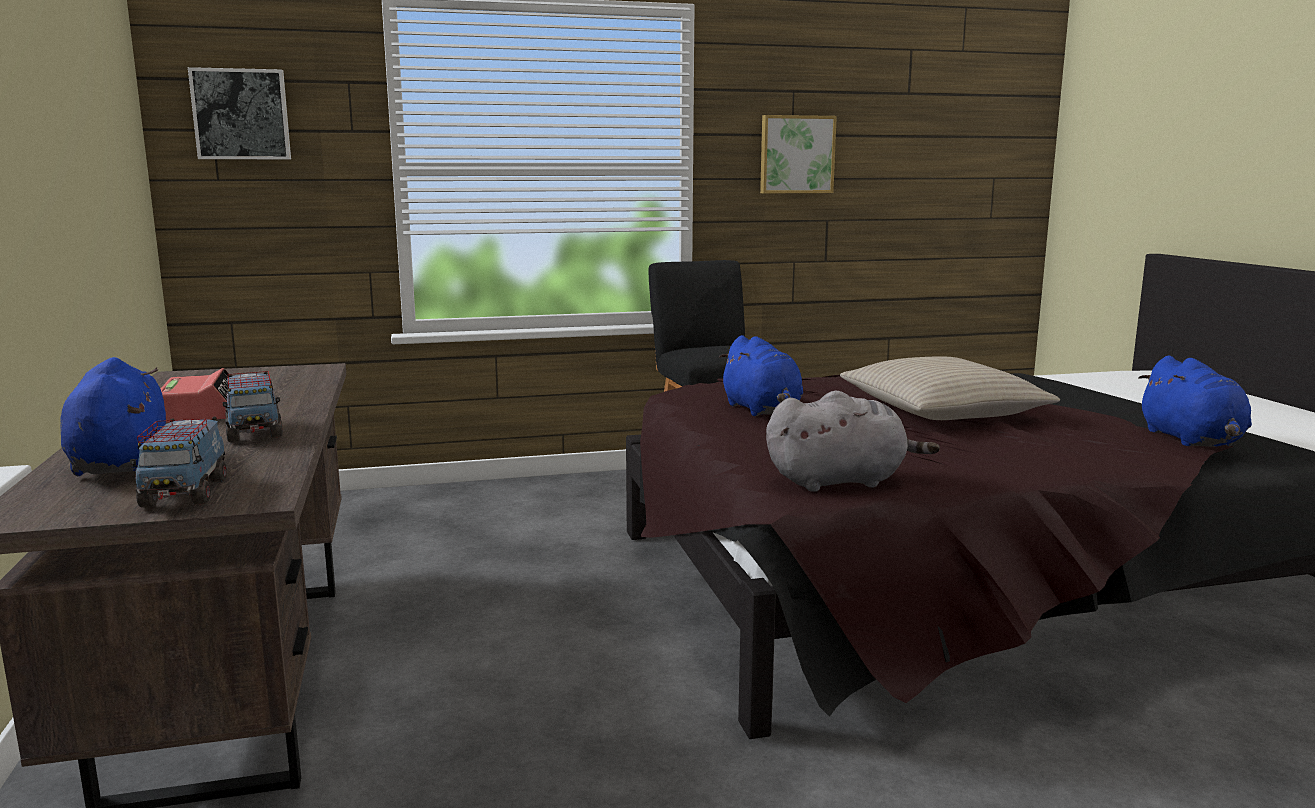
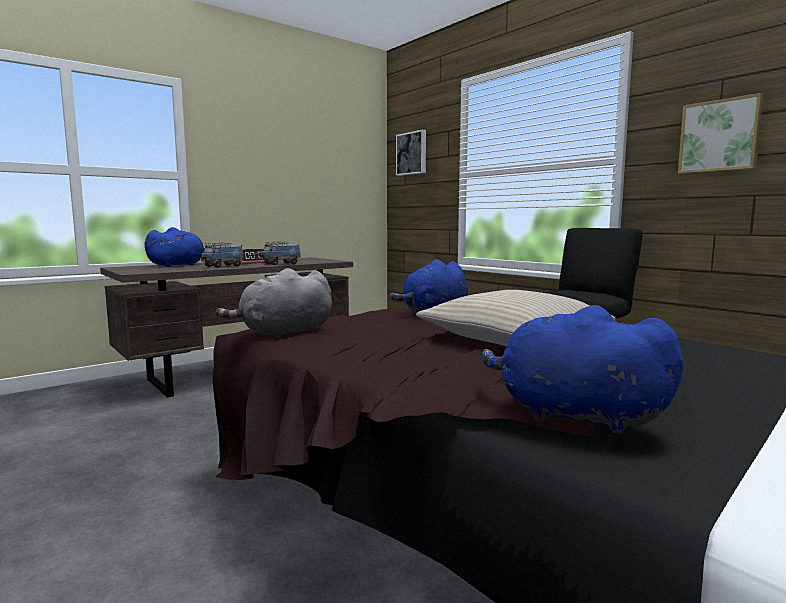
camera: 65 degrees right, 5 degrees down
(185, 494) = (140, 270): toy truck -> toy truck (281, 264)
(841, 481) = (283, 333): grey plush toy -> grey plush toy turned 90 degrees clockwise
(1192, 441) = (572, 415): blue plush toy -> blue plush toy turned 60 degrees clockwise

